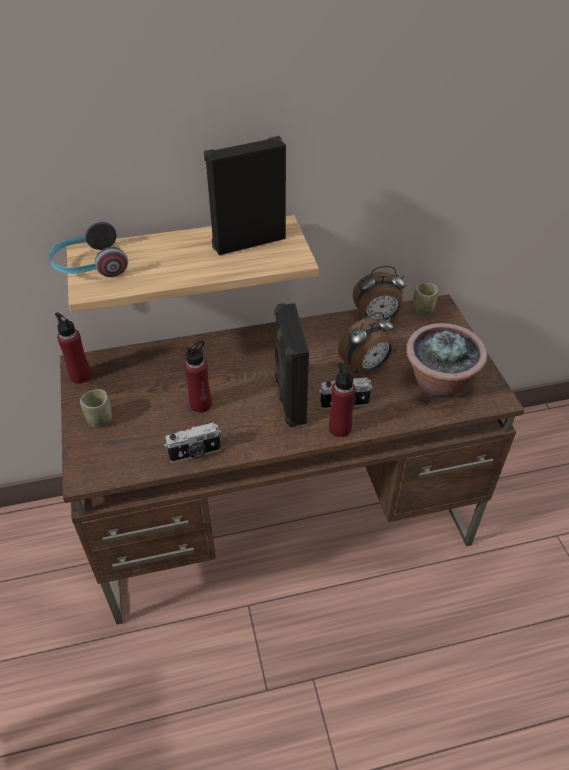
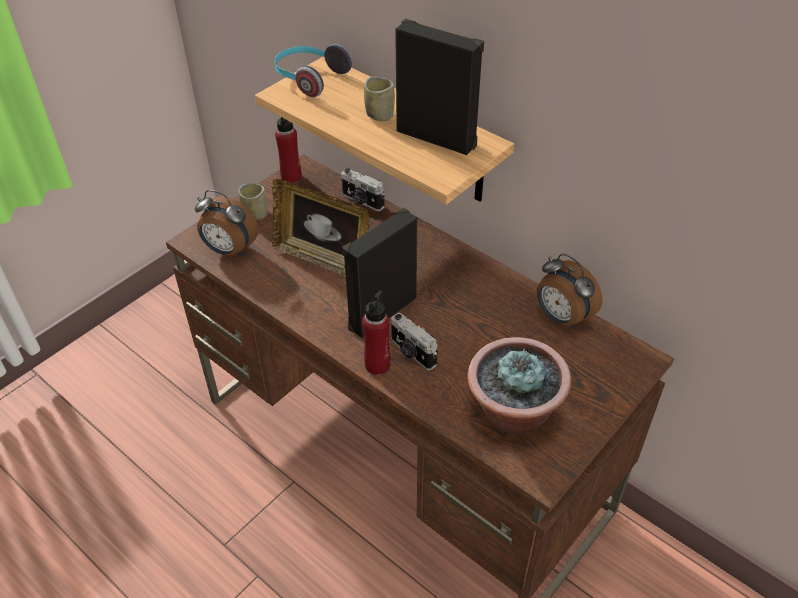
camera: 55 degrees right, 0 degrees up
(195, 453) = (266, 287): camera -> camera (362, 201)
(201, 404) = (323, 259): red bottle -> picture frame
(365, 367) = (479, 343): alarm clock -> alarm clock (229, 250)
(422, 310) = (618, 347): cup -> cup (379, 115)

